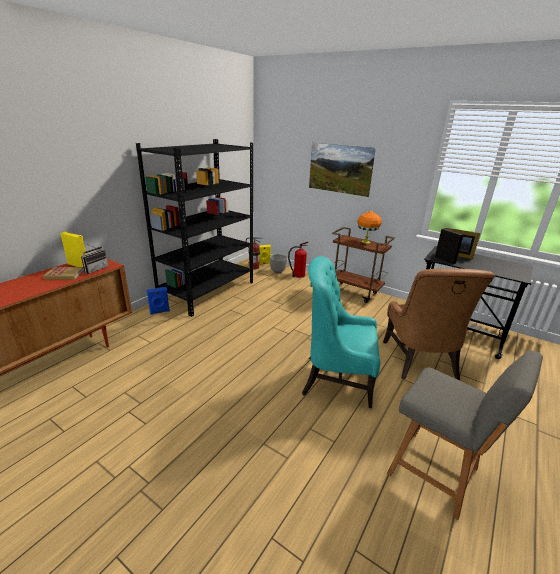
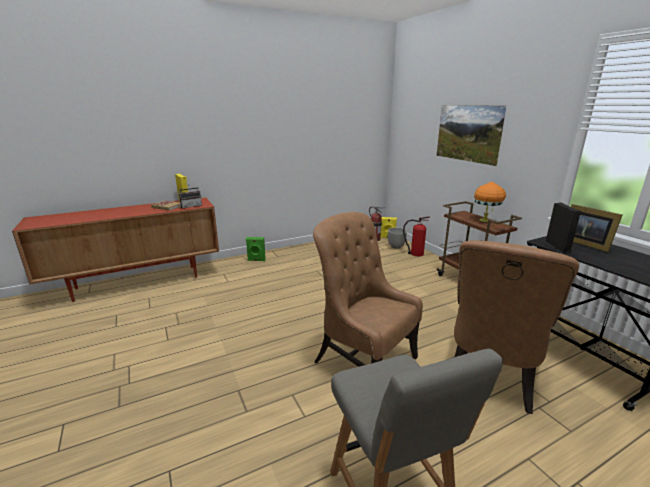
camera: 30 degrees right, 5 degrees down
(159, 312) = (256, 260): blue speaker -> green speaker
(208, 291) = (311, 252): black bookcase -> none
(336, 379) = (363, 359): turquoise chair -> brown chair

